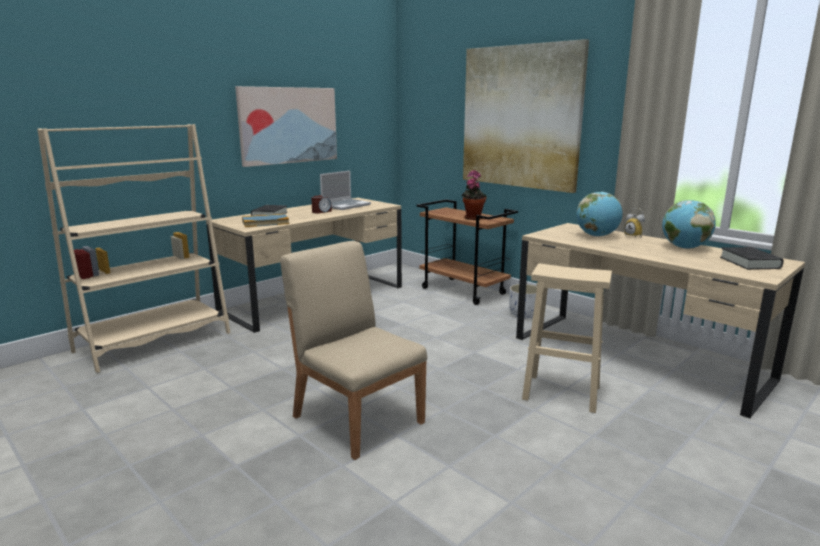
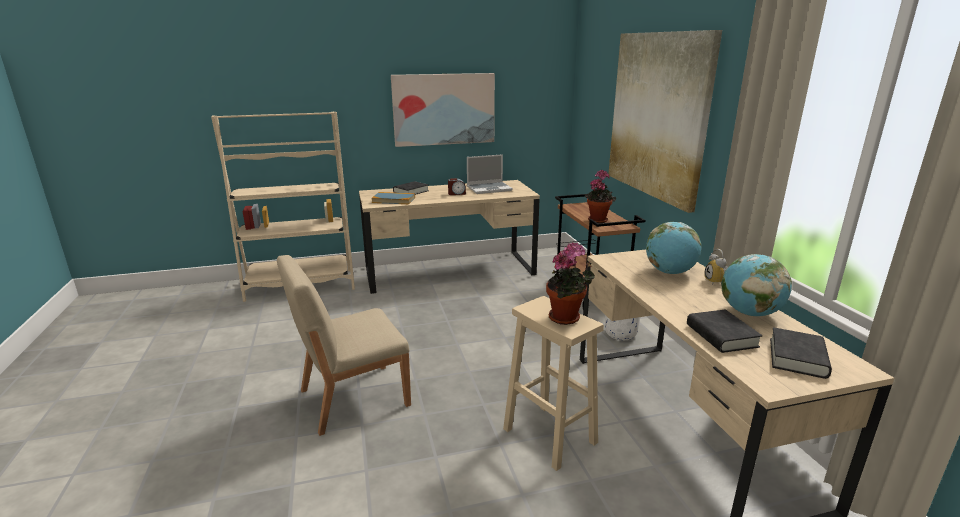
camera: 30 degrees right, 5 degrees up
(357, 418) = (352, 397): beige chair -> beige chair turned 105 degrees counterclockwise
(582, 272) = (567, 318): none -> potted plant
(693, 261) = (721, 336): none -> black book

